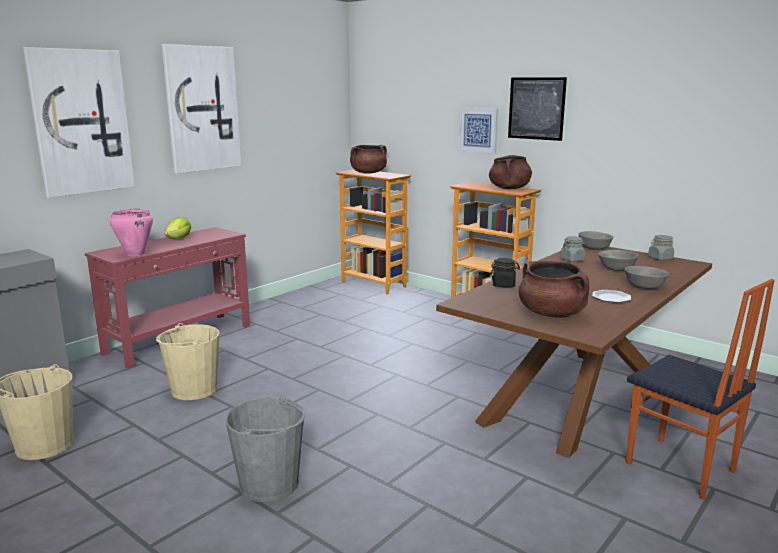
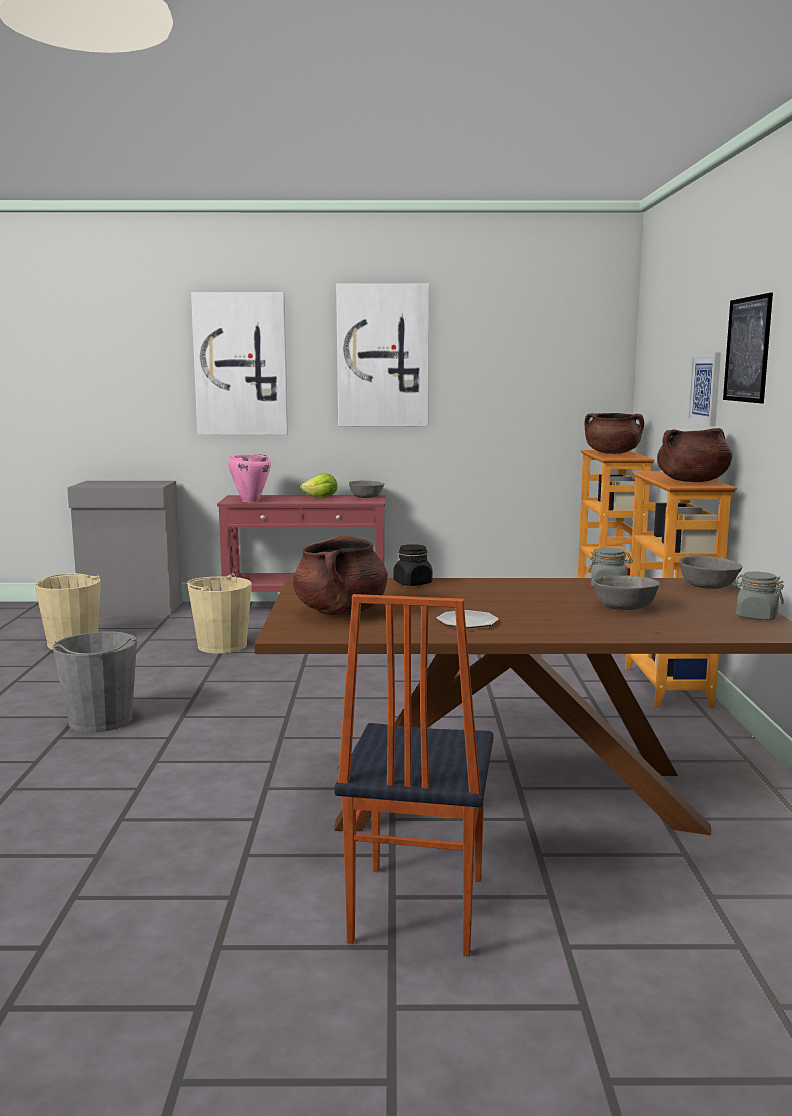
camera: 50 degrees right, 5 degrees down
(644, 287) = (564, 627): grey bowl -> grey bowl (366, 497)

